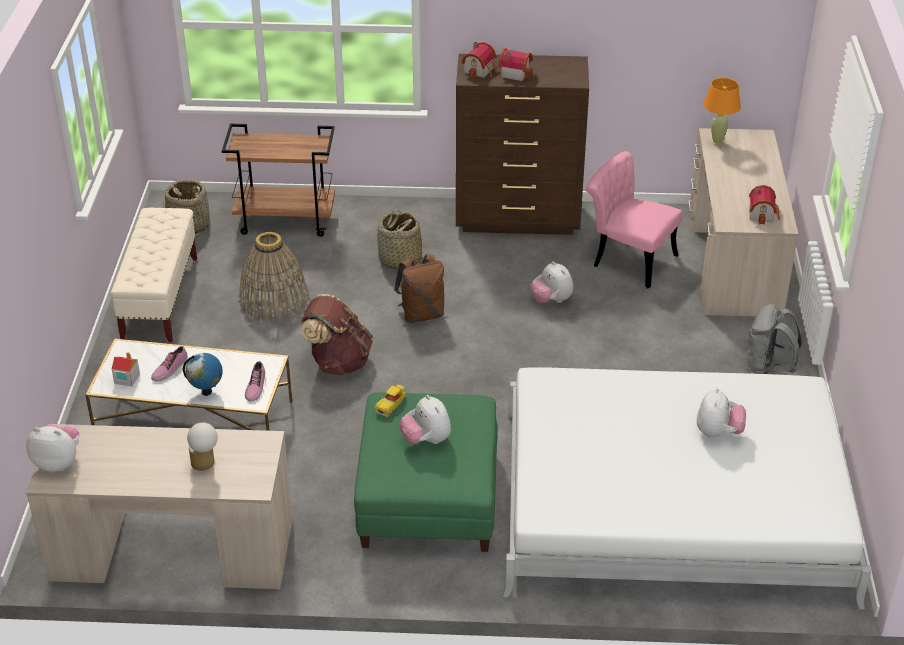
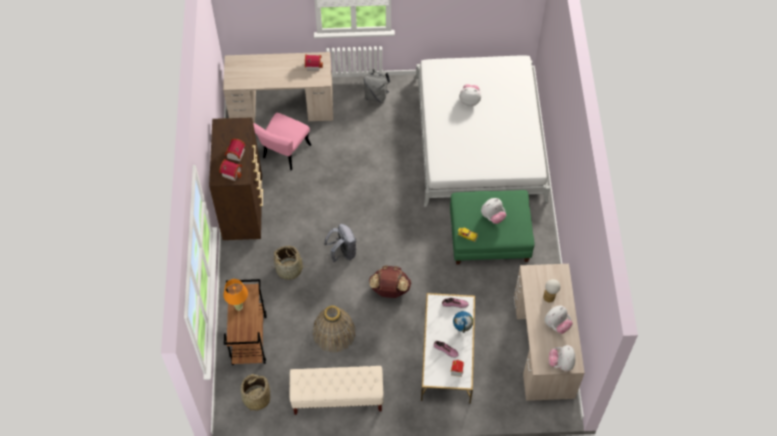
camera: 95 degrees left, 20 degrees up
(421, 314) = (342, 253): brown backpack -> grey backpack
(551, 300) = (325, 190): plush toy -> plush toy (556, 325)
(717, 142) = (239, 82): orange table lamp -> orange table lamp (238, 307)

